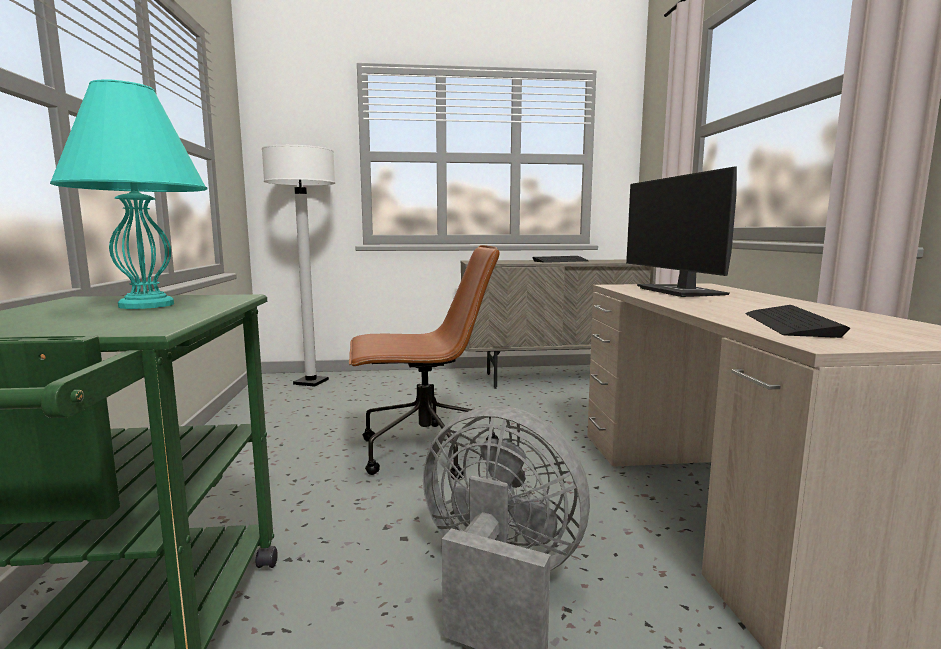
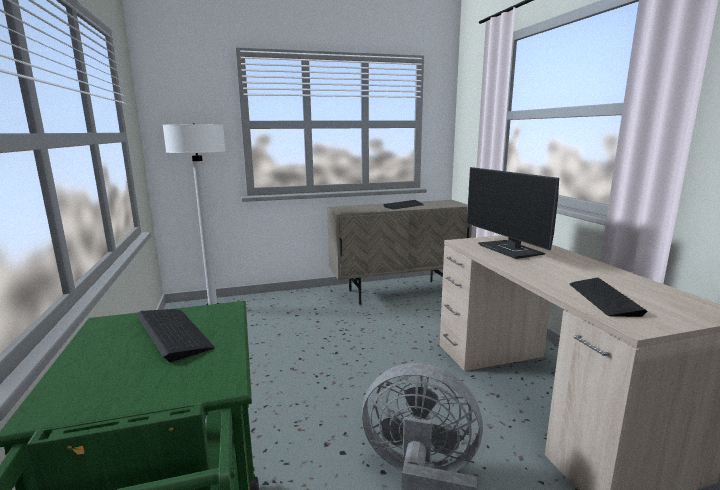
camera: 10 degrees left, 5 degrees up
(146, 305) = (173, 333): turquoise table lamp -> keyboard
(423, 451) = (328, 371): brown office chair -> none

